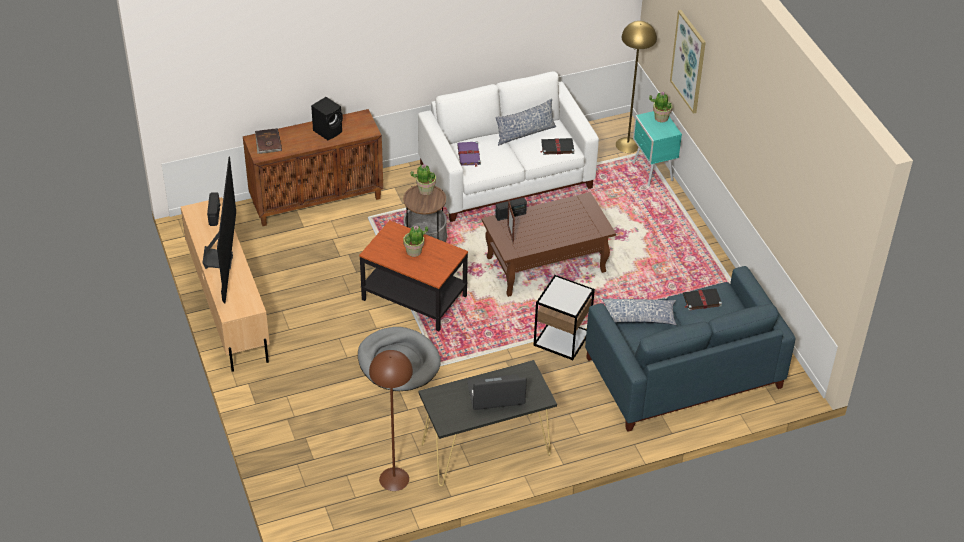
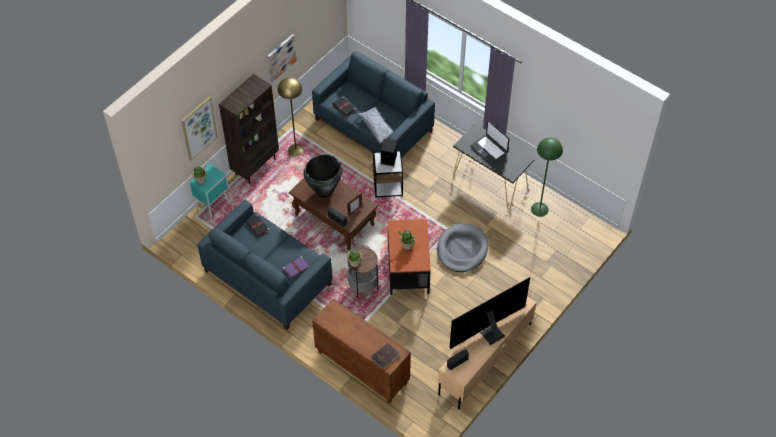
camera: 120 degrees left, 10 degrees up
(328, 131) = (350, 329): black speaker -> black speaker (388, 159)
(394, 479) = (539, 209): brown floor lamp -> green floor lamp
(506, 176) = (268, 277): white sofa -> blue sofa
(525, 133) = (253, 251): pillow -> none
(565, 221) = (324, 192): none -> black vase
(627, 145) = (194, 228): yellow floor lamp -> yellow floor lamp (295, 150)
(690, 229) = (255, 166): none -> brown bookcase
(770, 174) = (281, 57): none -> picture

